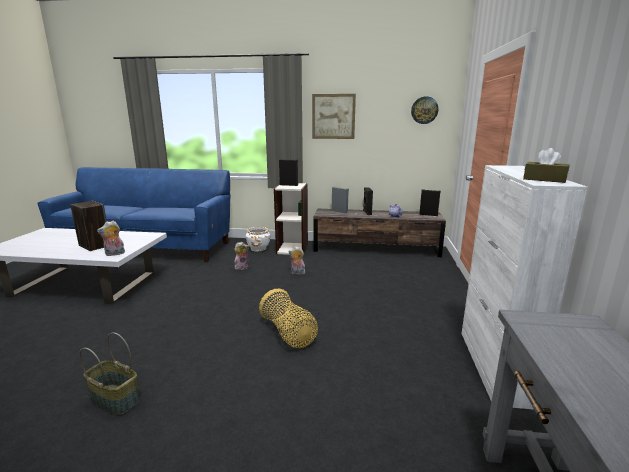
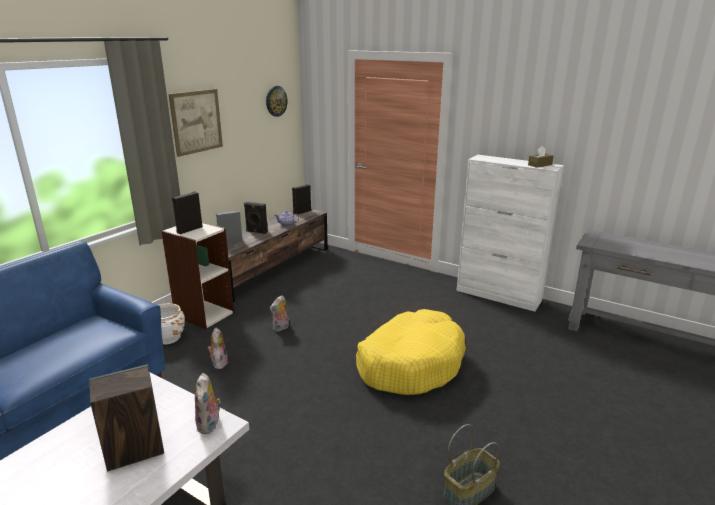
camera: 65 degrees left, 5 degrees up
(289, 334) = (410, 363): basket -> yellow dog bed

